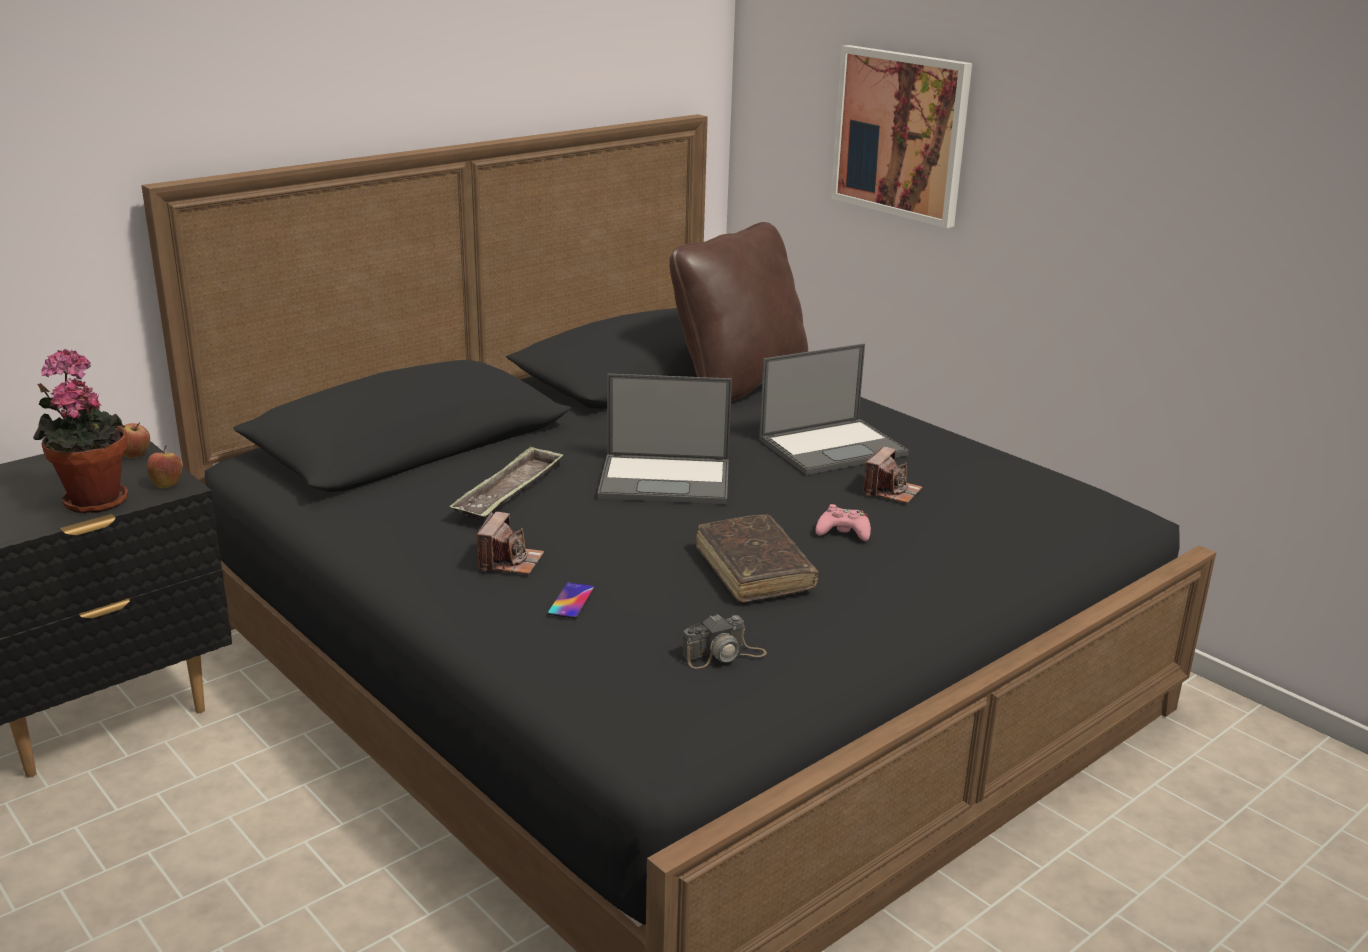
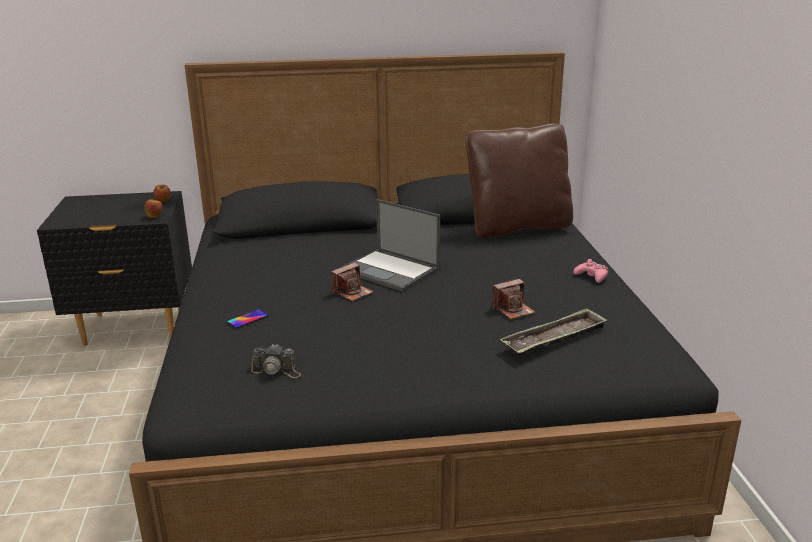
camera: 35 degrees right, 0 degrees up
(92, 500) = (118, 216): potted plant -> none
(509, 492) = (303, 257): tray -> tray (554, 338)
(510, 561) = (250, 291): camera -> camera (352, 292)
(754, 570) = (361, 331): brown book -> none
(833, 447) = (518, 275): laptop -> none
(843, 532) = (446, 325): pink game controller -> pink game controller (592, 276)
(900, 134) = (656, 71): picture -> none

